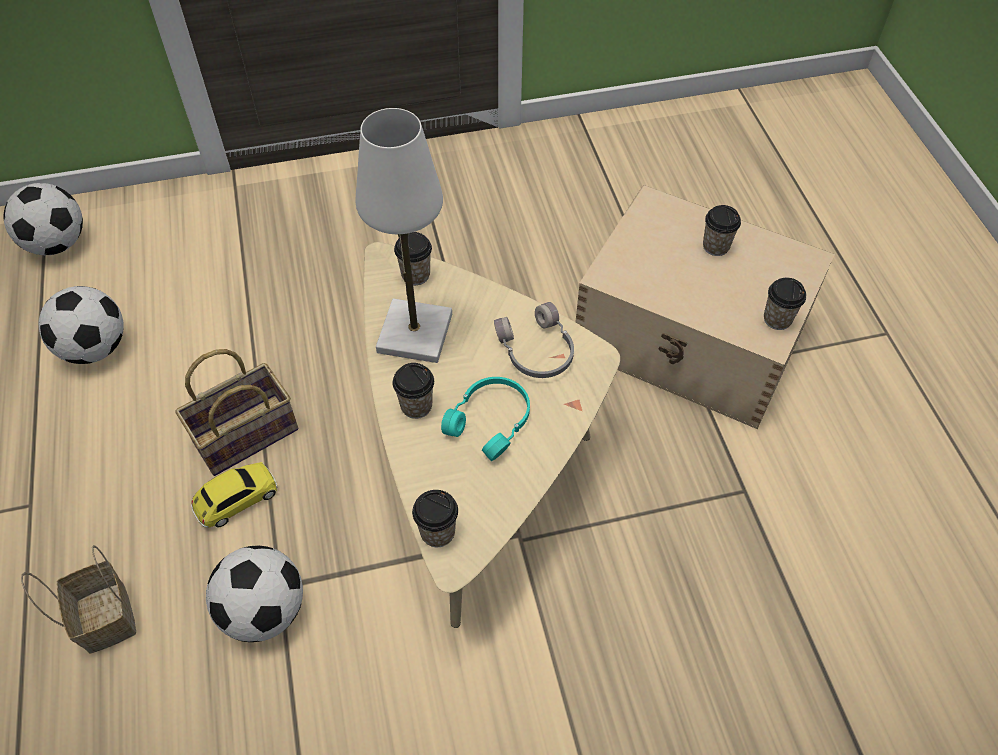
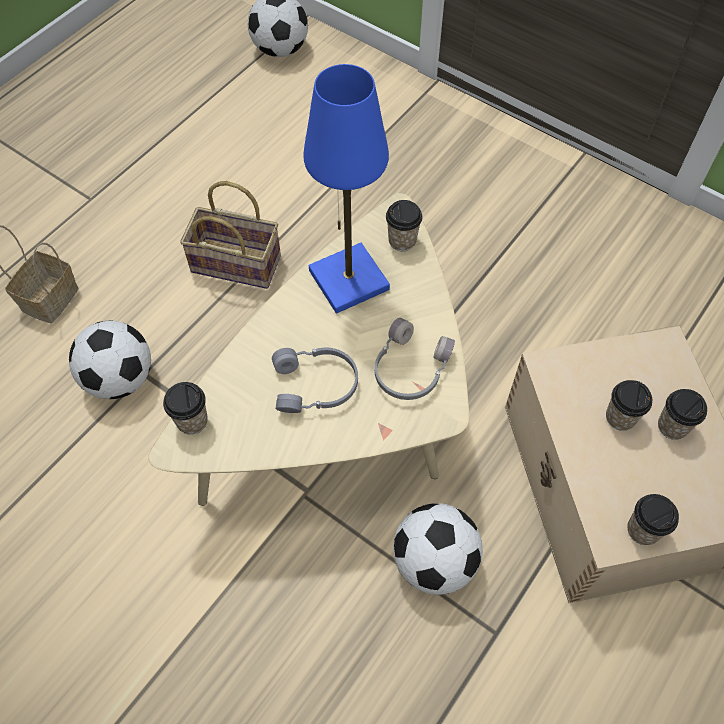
camera: 50 degrees right, 5 degrees up
(95, 348) = (224, 134): football -> football (434, 561)
(237, 500) = (184, 299): toy car -> none
(415, 333) = (348, 280): white table lamp -> blue table lamp
(416, 406) = (286, 329): cup -> cup (620, 417)
(491, 421) = (316, 386): turquoise headphones -> grey headphones

